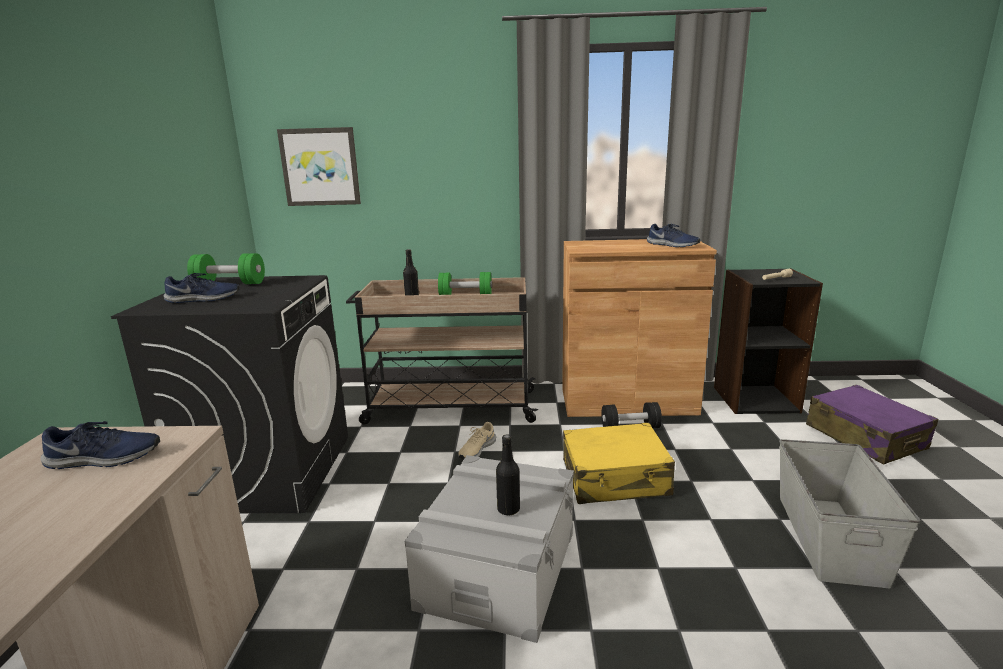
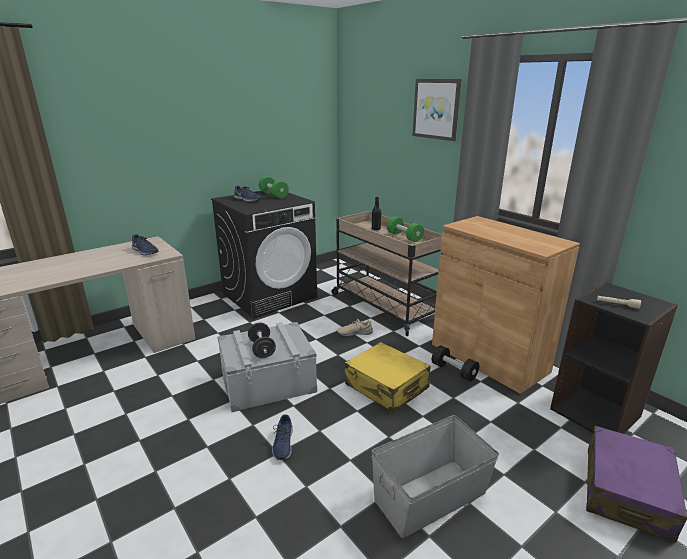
camera: 50 degrees right, 5 degrees up
(320, 167) = (367, 133): picture -> picture (436, 109)
(508, 509) = (262, 349): black bottle -> black dumbbell
(672, 245) = (530, 242): blue shoe -> blue shoe (283, 444)

